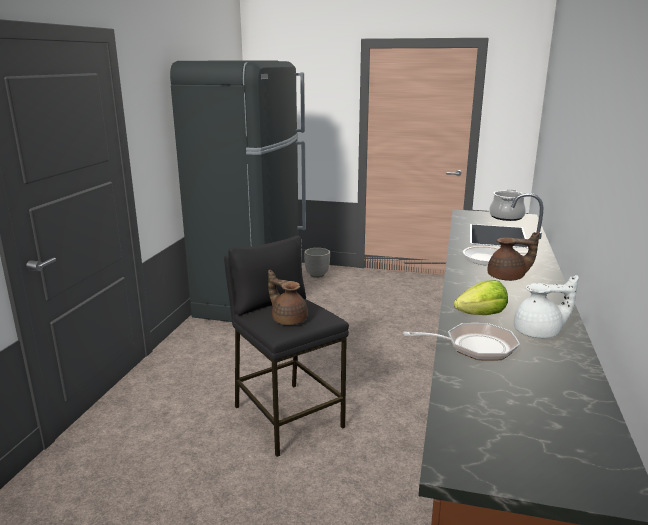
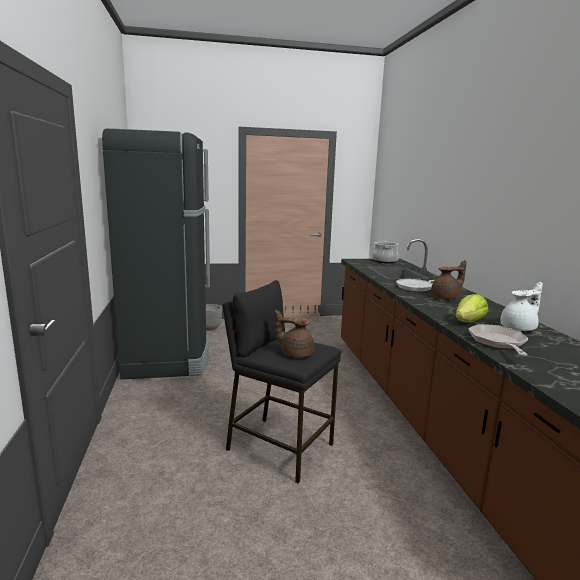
camera: 25 degrees left, 5 degrees down
(474, 347) = (498, 343): frying pan -> frying pan turned 60 degrees counterclockwise

